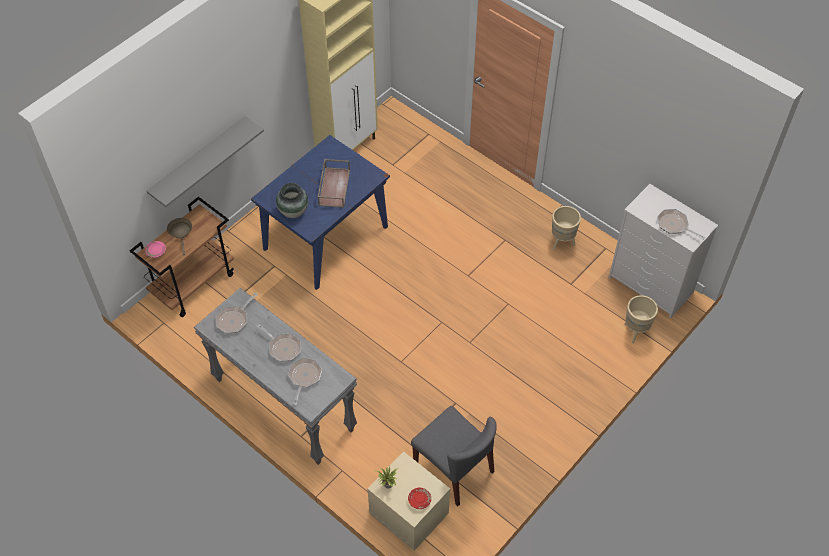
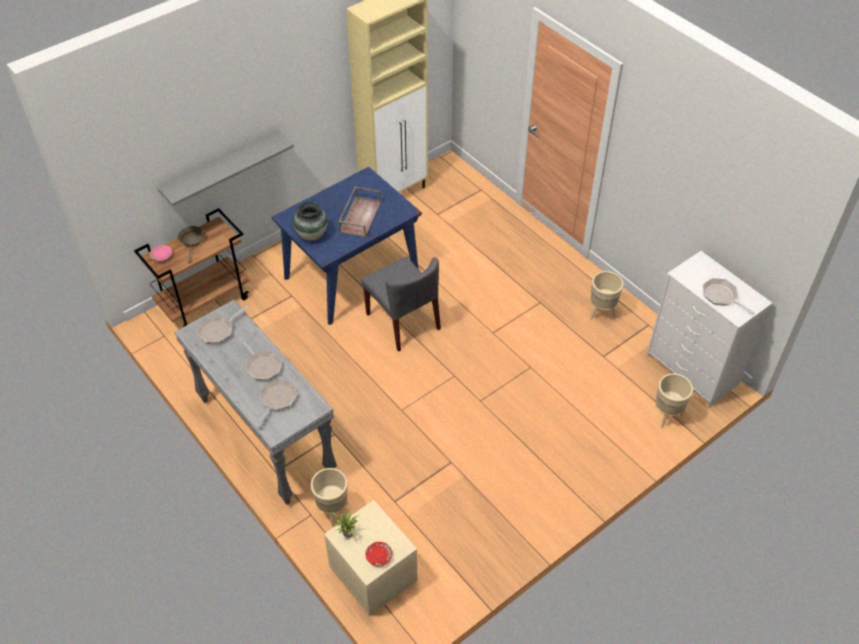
camera: 10 degrees right, 5 degrees down
(361, 464) = (333, 511): none -> beige planter
(454, 469) = (434, 532): grey chair -> grey chair (403, 322)

